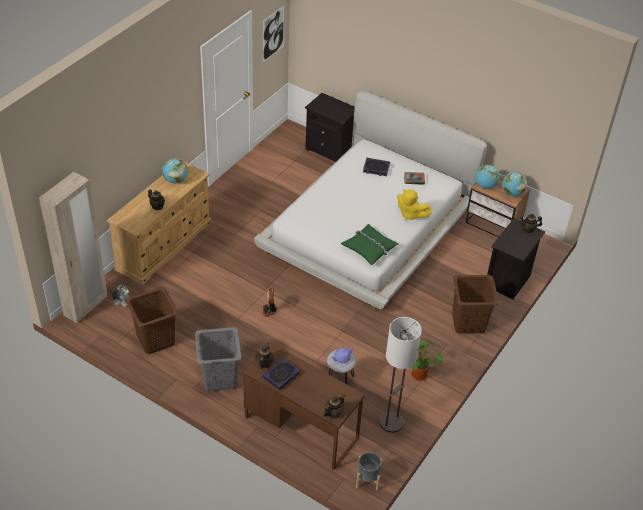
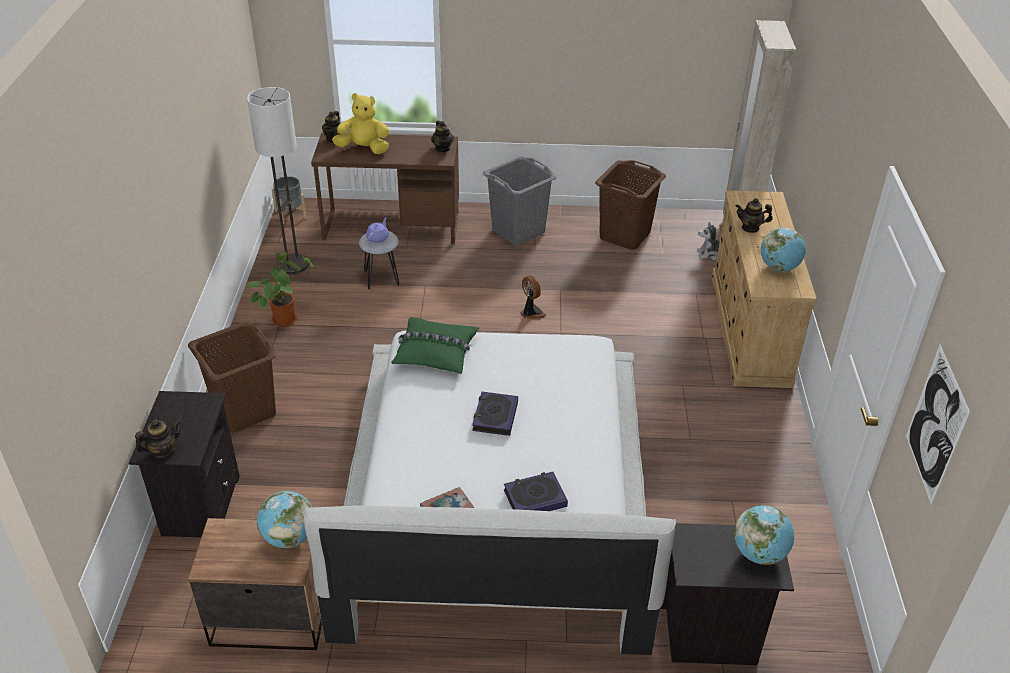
camera: 150 degrees right, 5 degrees down
(281, 376) = (414, 146): book -> book (495, 416)
(410, 214) = (407, 435): yellow plush toy -> yellow plush toy (364, 149)
(511, 193) = (226, 547): globe -> globe (759, 553)

